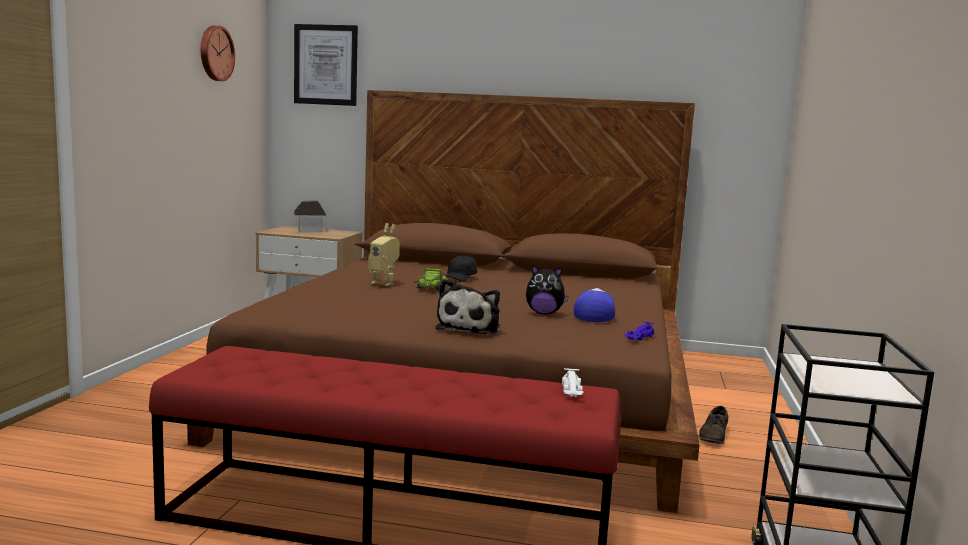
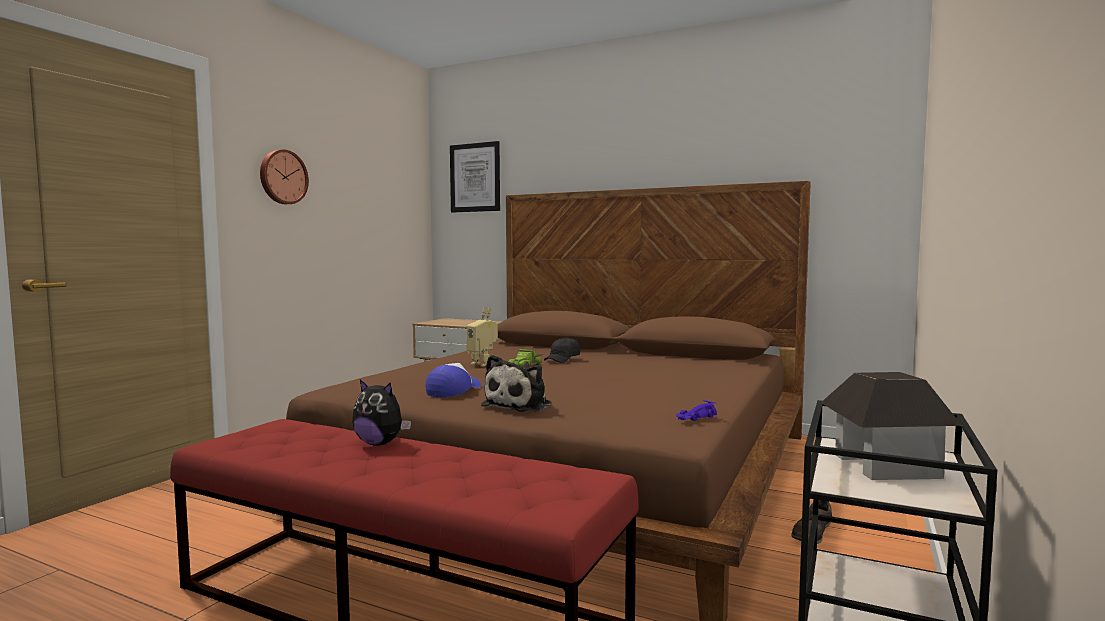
camera: 15 degrees right, 5 degrees down
(215, 53) = (373, 172): wall clock -> wall clock (282, 177)
(310, 230) = (461, 321): toy house -> toy house (884, 466)
(544, 313) = (614, 392): plush toy -> plush toy (380, 443)
(571, 391) = (572, 476): white toy car -> none
(594, 315) = (666, 394): cap -> cap (453, 390)

